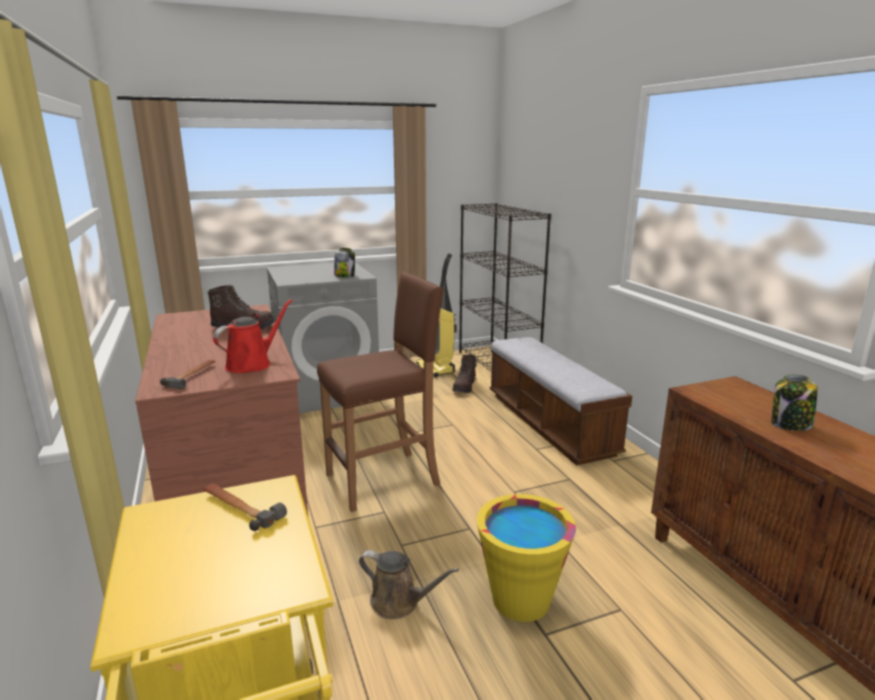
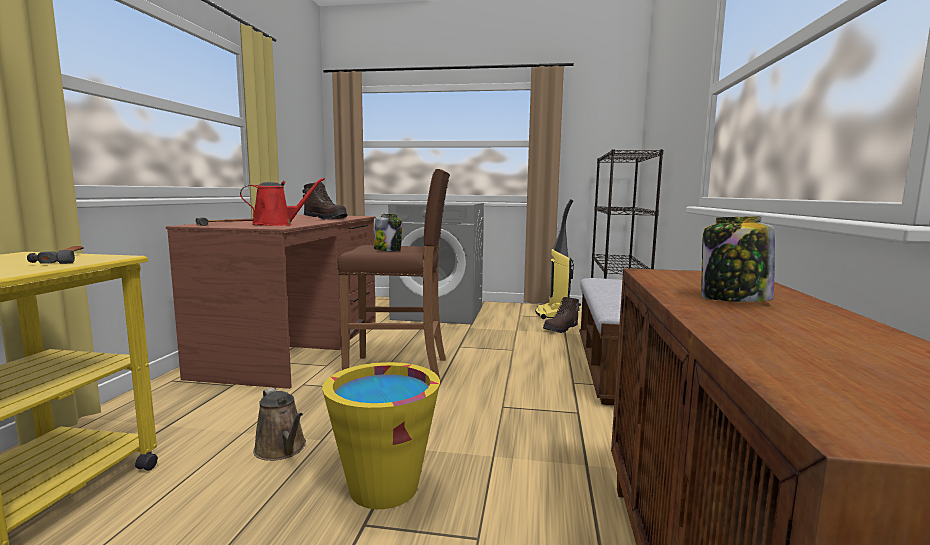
camera: 30 degrees right, 10 degrees down
(345, 276) = (451, 203): jar -> jar (388, 250)

